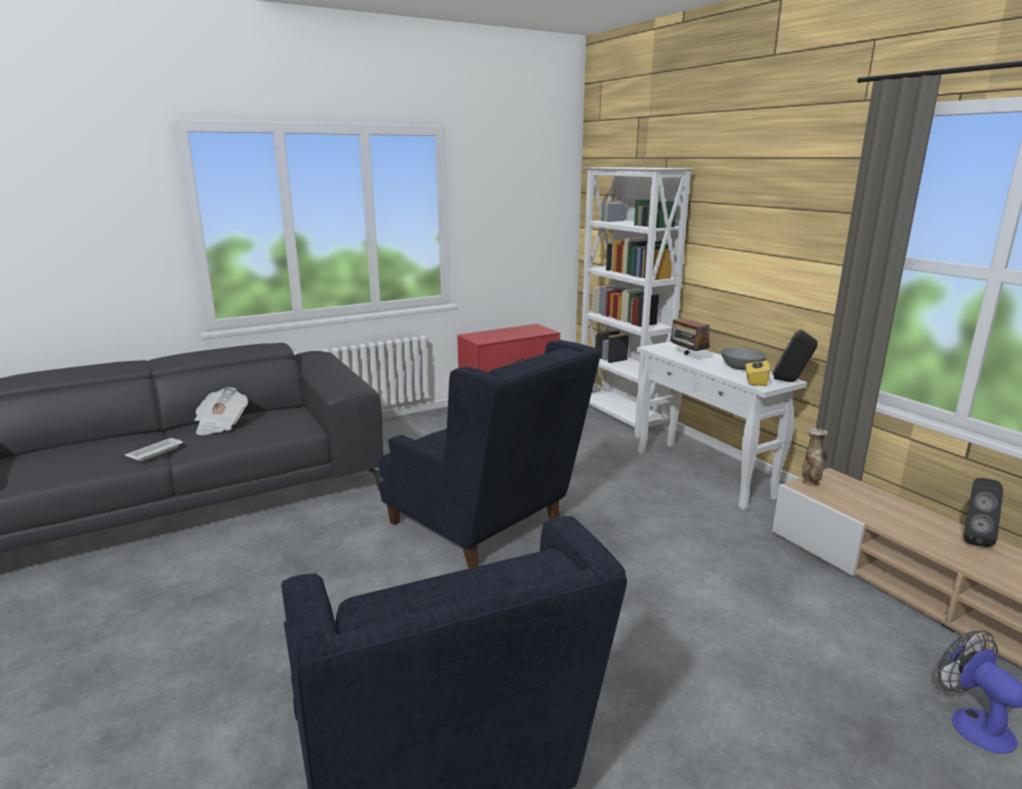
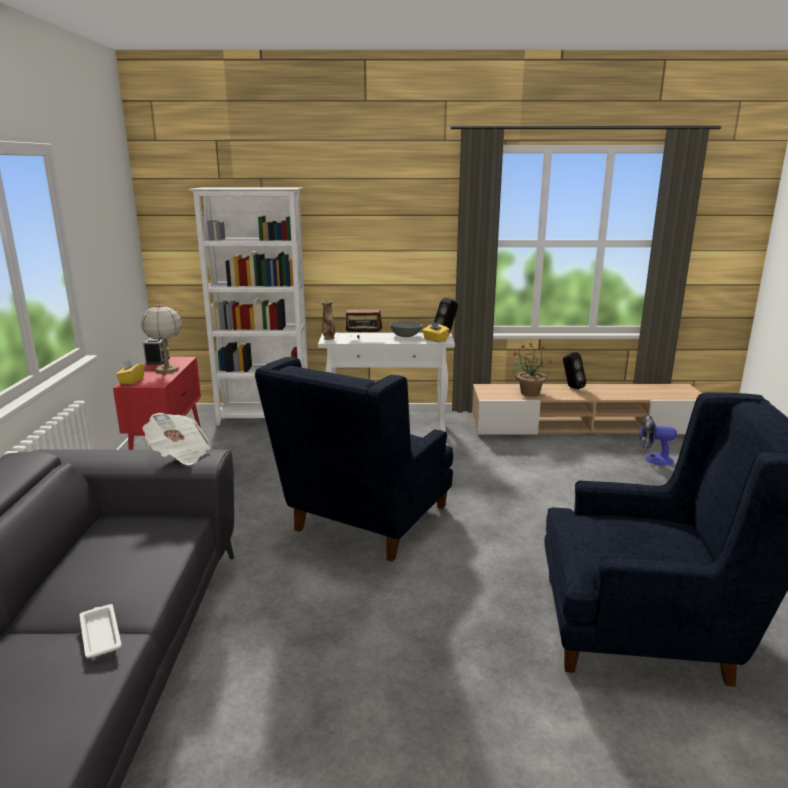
camera: 60 degrees left, 0 degrees up
(220, 425) = (84, 573): newspaper -> newspaper (179, 454)
(477, 334) = (131, 381): none -> yellow tissue box
(485, 528) = (365, 524): blue armchair -> blue armchair turned 135 degrees clockwise
(515, 334) = (167, 370): none -> table lamp
(530, 327) = (157, 360): none -> alarm clock
(810, 482) = (485, 393): vase -> vase (328, 338)
(877, 510) = (529, 392): none -> potted plant

